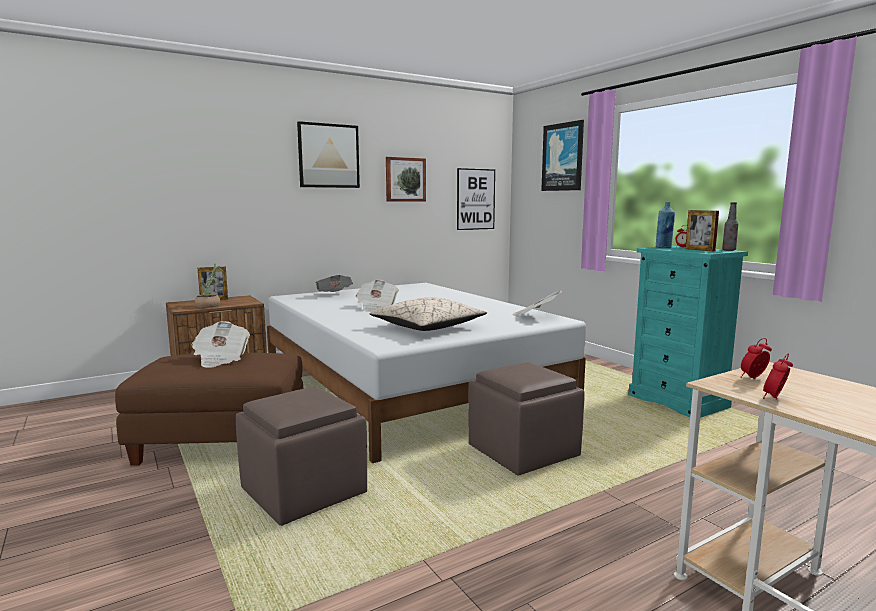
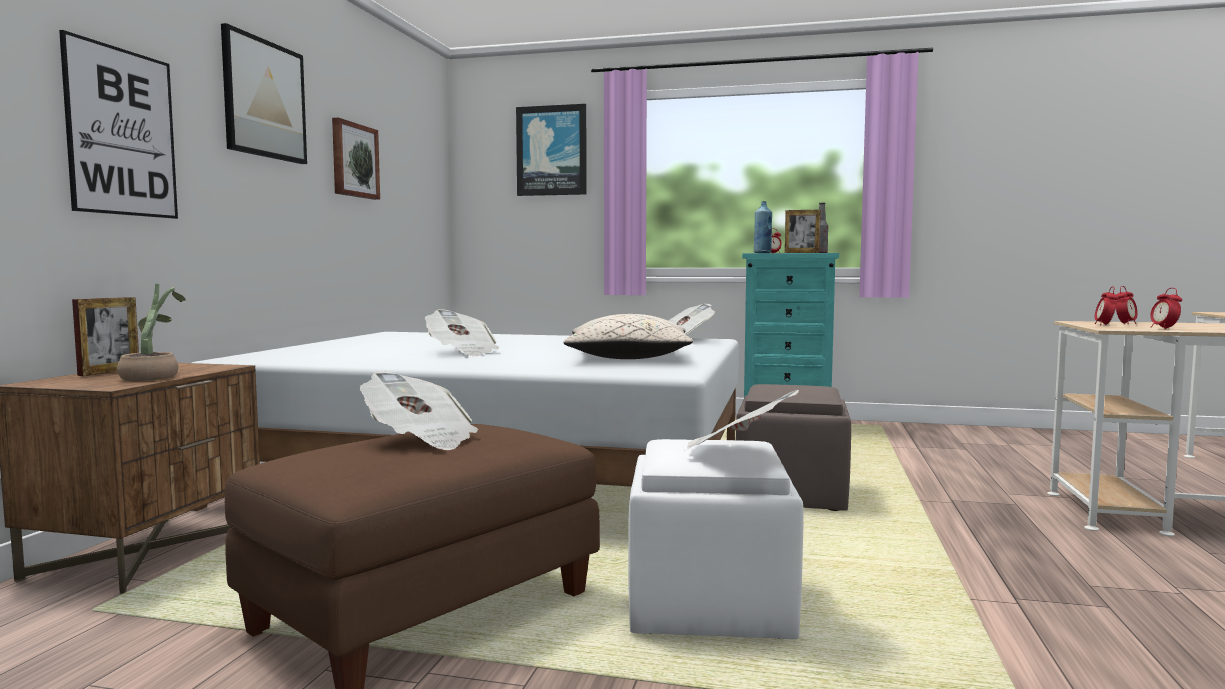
camera: 45 degrees left, 5 degrees down
(304, 491) = (708, 606): brown ottoman -> white ottoman
(334, 294) = (313, 350): newspaper -> newspaper (736, 453)
(475, 199) = (422, 204): picture -> picture (122, 132)
(796, 382) = (1125, 324): none -> alarm clock

